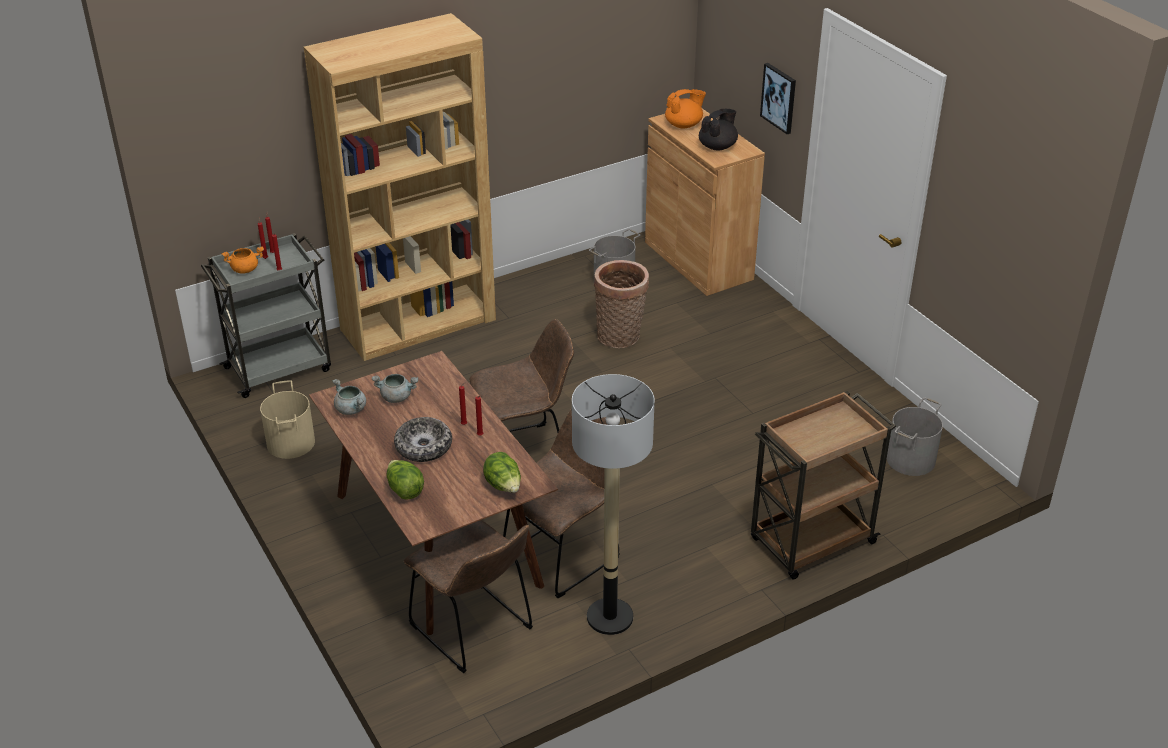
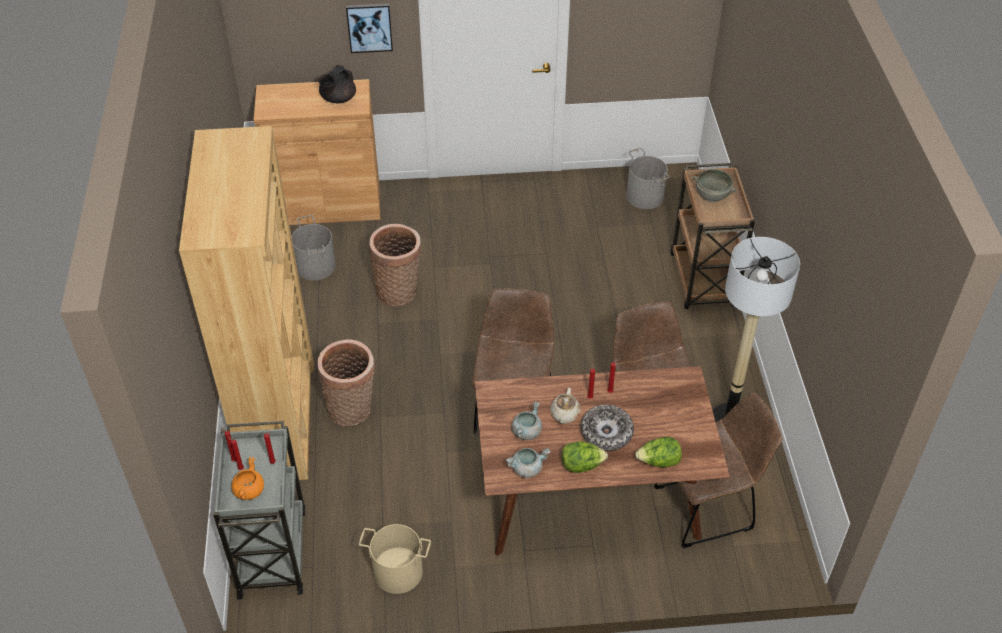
camera: 65 degrees left, 10 degrees up
(432, 414) = (564, 414): none -> beige teapot
(456, 359) = (352, 410): none -> basket
(504, 486) = (683, 397): lettuce -> lettuce (582, 465)
(684, 125) = (285, 104): orange teapot -> none
(718, 146) = (338, 99): black teapot -> black teapot turned 120 degrees counterclockwise
(827, 427) = (711, 196): none -> grey bowl

